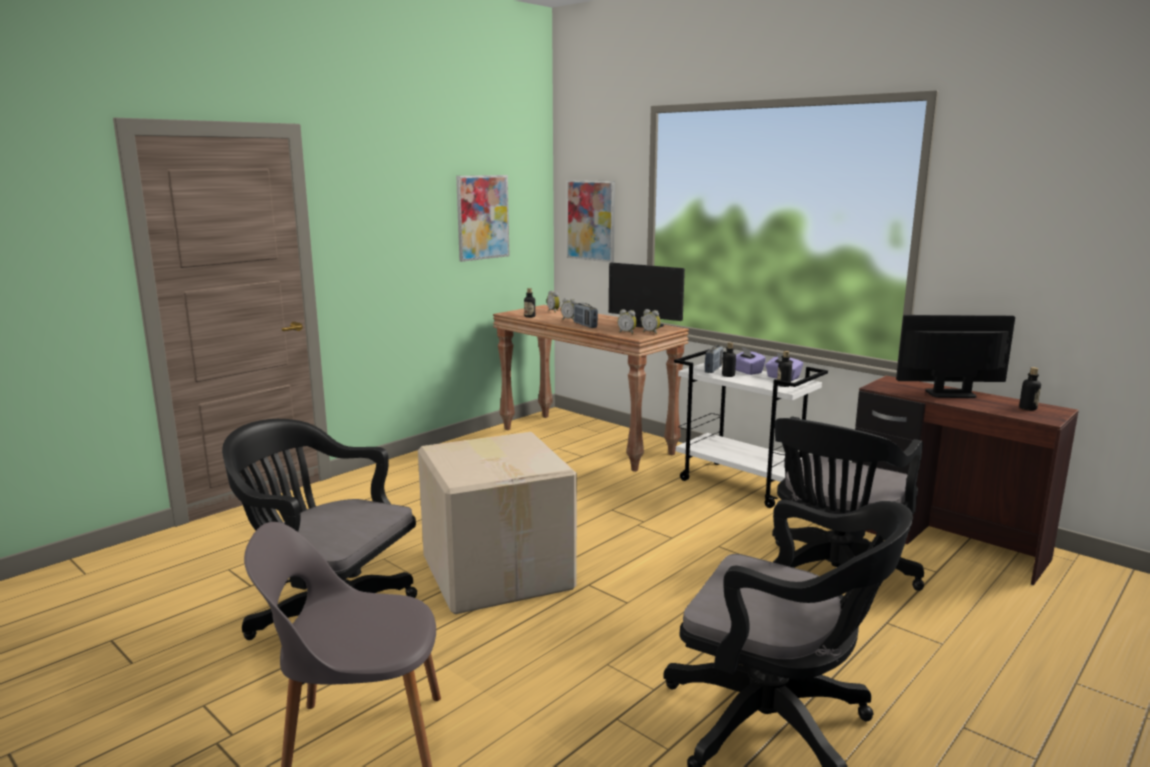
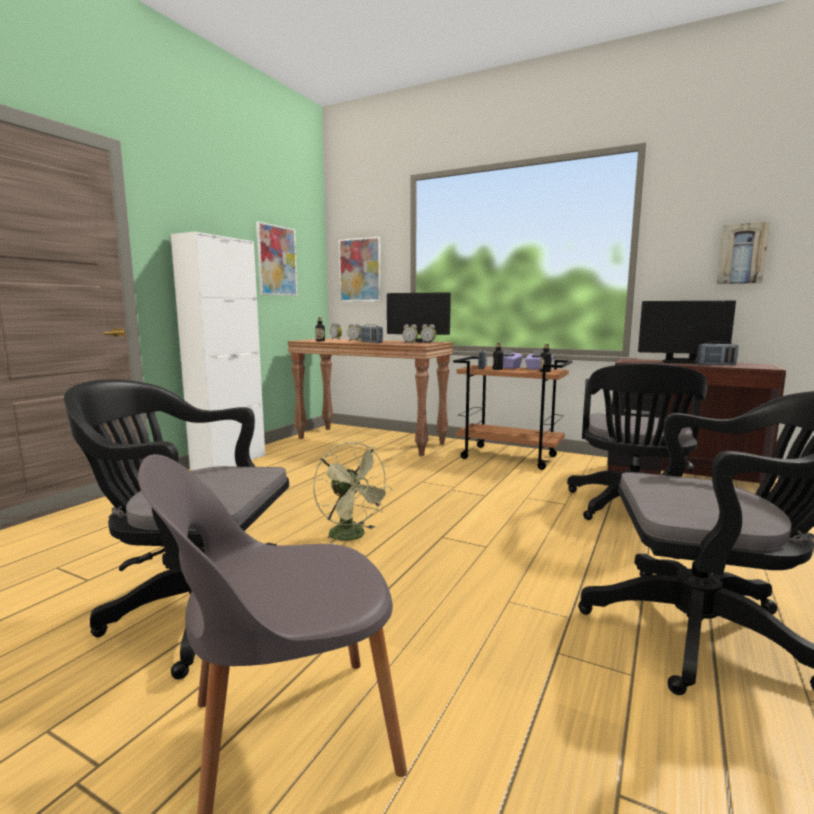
camera: 15 degrees left, 5 degrees down
(414, 459) = (229, 462): none -> white cabinet
(498, 571) = (353, 536): cardboard box -> green fan
(743, 484) = (510, 457): white cart -> brown cart
(950, 394) = (681, 362): monitor -> monitor turned 150 degrees counterclockwise
(985, 405) = (716, 365): none -> radio
(1028, 408) = (745, 365): bottle -> none
(1054, 253) = (741, 254): none -> picture

